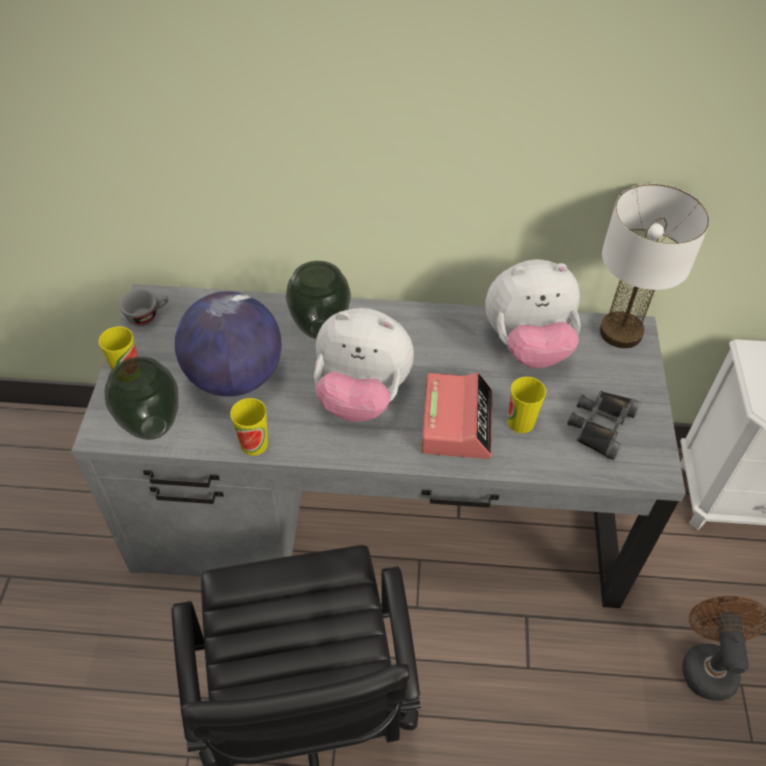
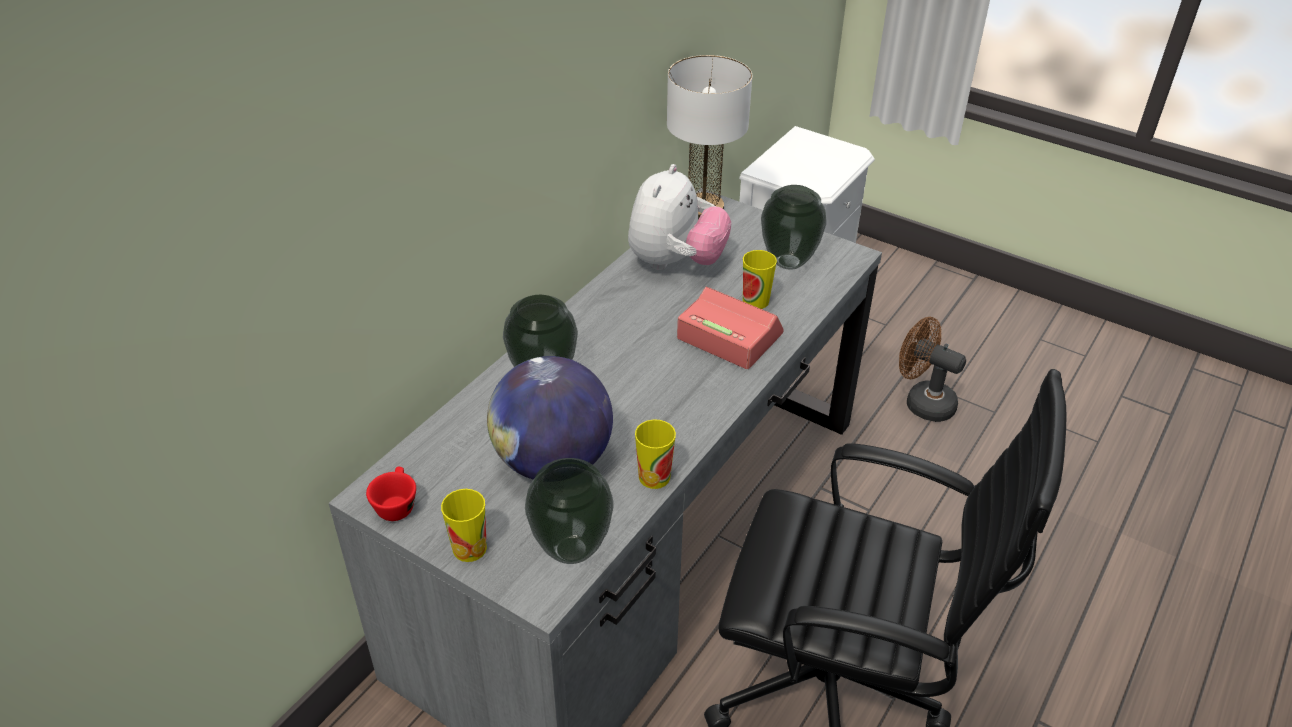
camera: 60 degrees left, 10 degrees down
(147, 315) = (396, 504): grey cup -> red cup
(361, 396) = (652, 382): plush toy -> none
(600, 425) = (789, 262): black binoculars -> vase

